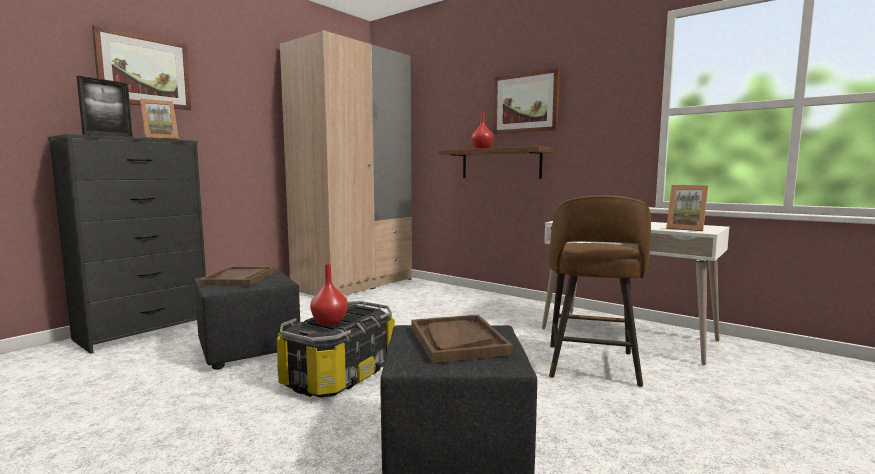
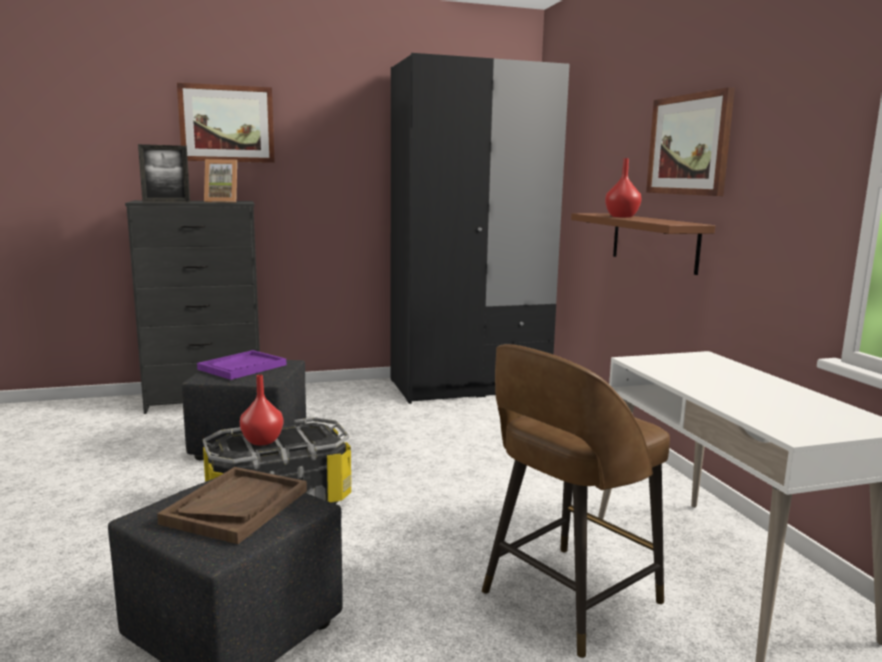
camera: 35 degrees right, 5 degrees up
(239, 278) = (242, 367): brown tray -> purple tray
(354, 284) = (469, 385): beige wardrobe -> black wardrobe
(685, 229) = (789, 420): picture frame -> none

